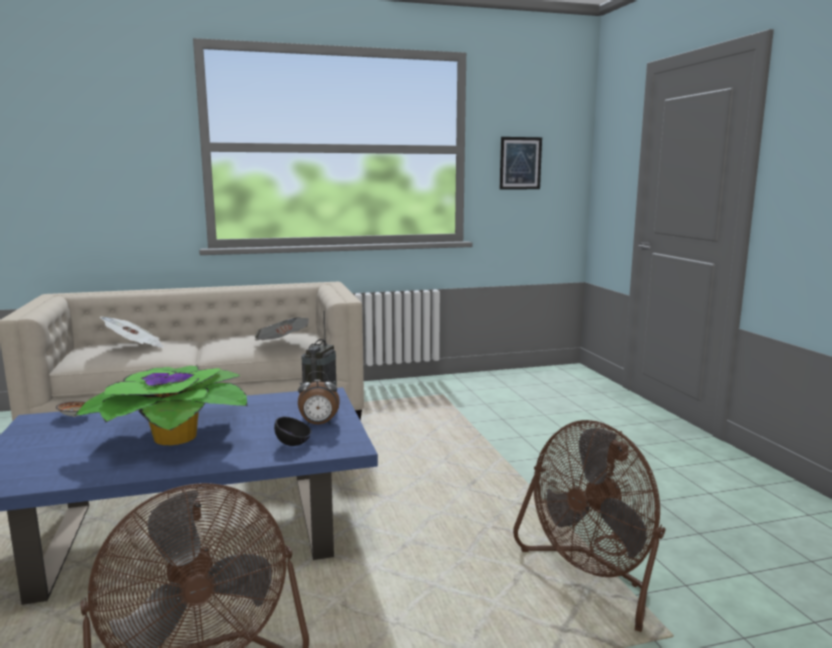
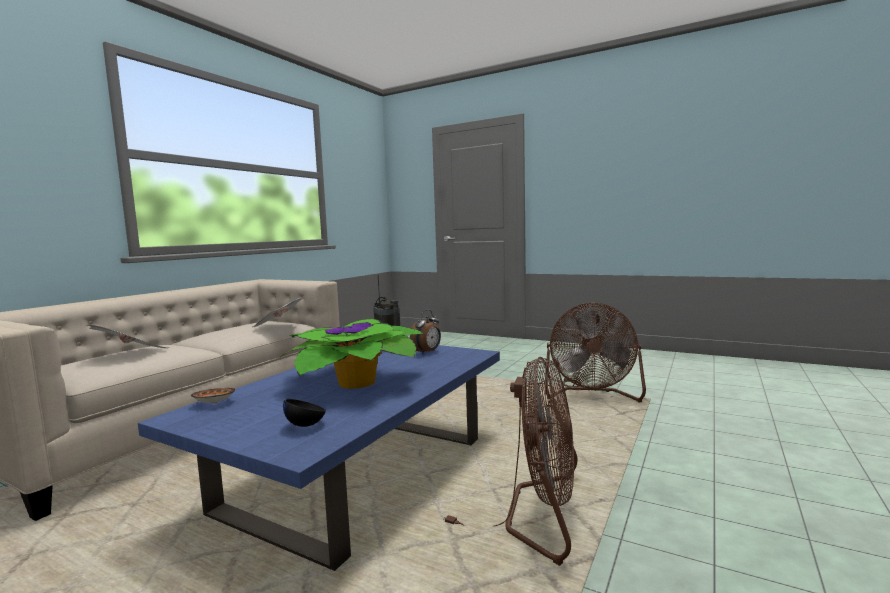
camera: 45 degrees left, 5 degrees down
(293, 444) = (445, 361): black bowl -> black bowl (306, 425)
(520, 163) = (353, 188): picture -> none

